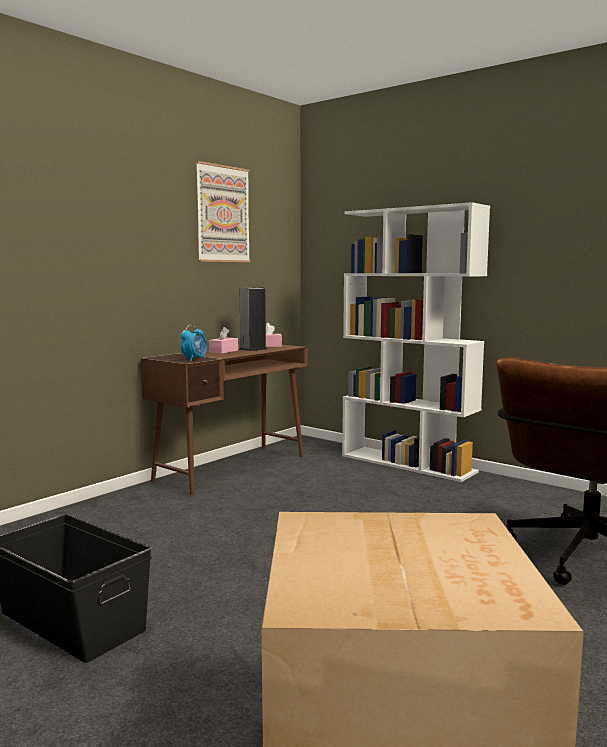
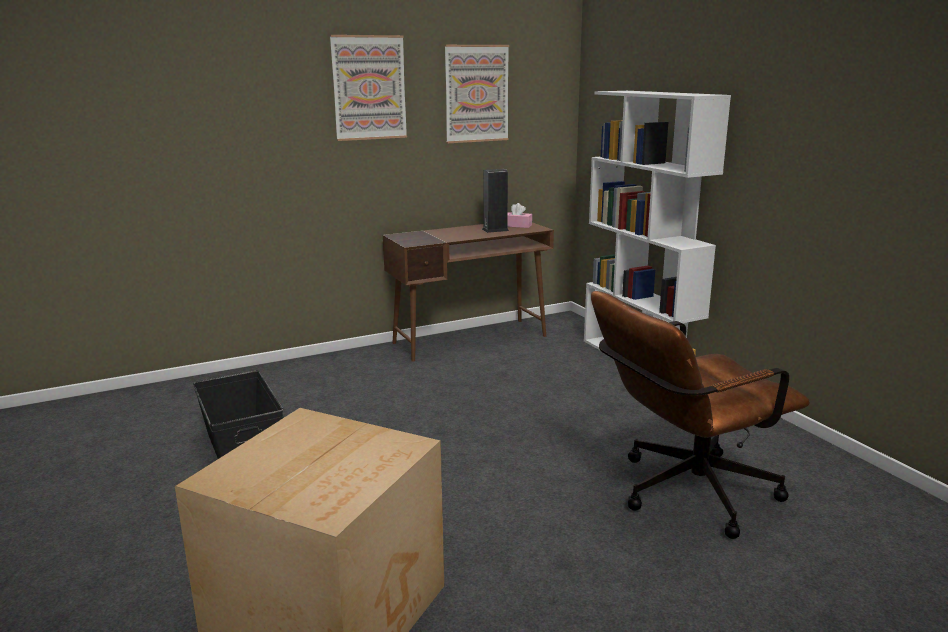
camera: 25 degrees right, 10 degrees up
(127, 196) = (369, 88): none -> picture
(194, 359) = (420, 241): alarm clock -> none
(223, 351) = (463, 231): pink tissue box -> none

